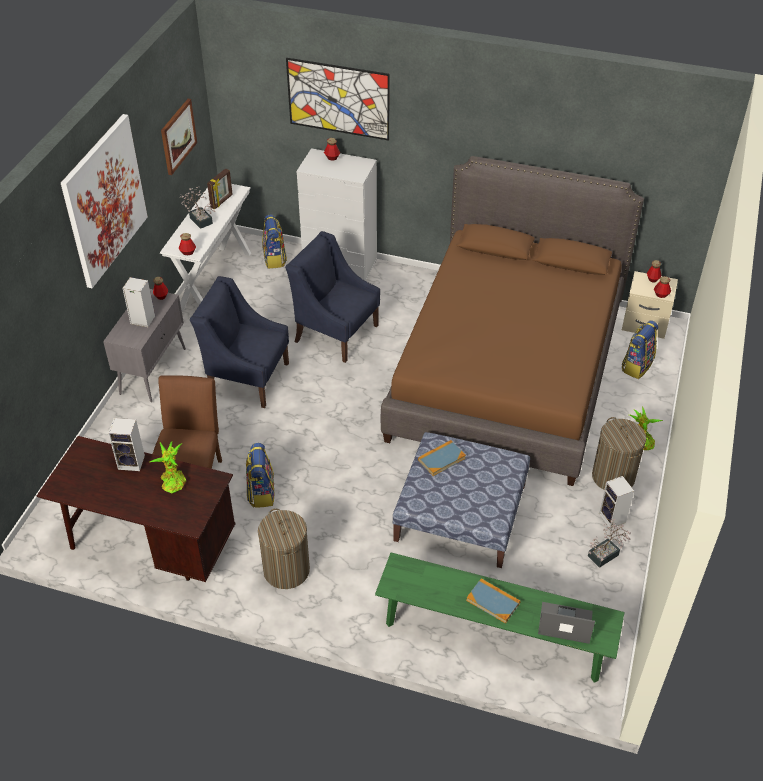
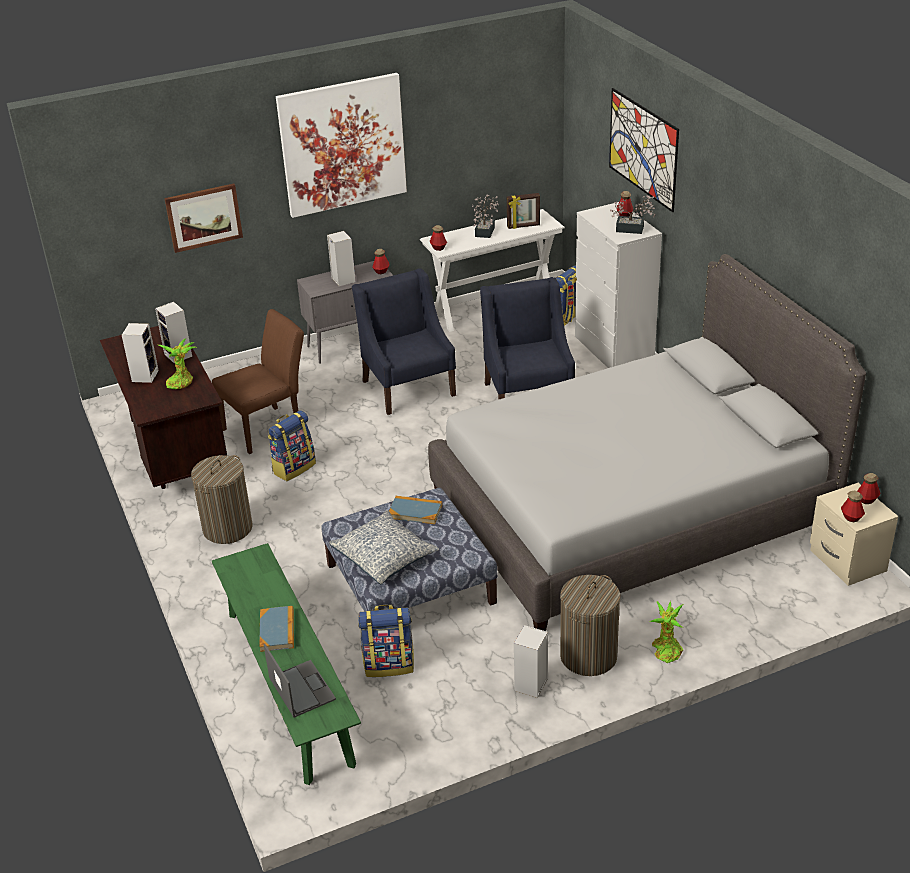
camera: 50 degrees right, 10 degrees down
(133, 496) = (145, 375): none -> speaker
(178, 136) = (492, 136): picture -> picture (203, 217)
(471, 502) = (384, 557): none -> pillow
(507, 371) = (630, 512): brown bed -> grey bed
(606, 554) = (477, 706): potted plant -> potted plant (633, 229)
(636, 366) = (773, 588): backpack -> backpack (389, 664)

